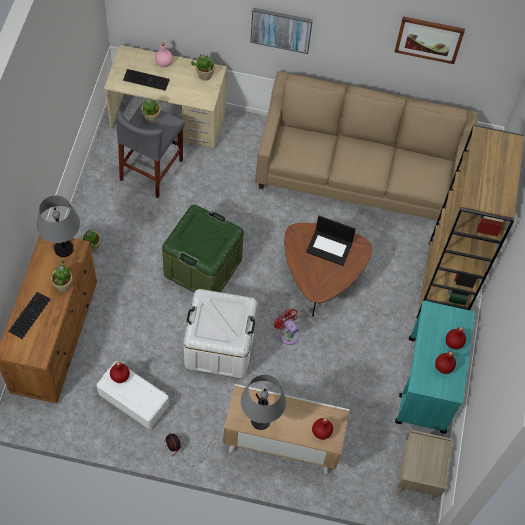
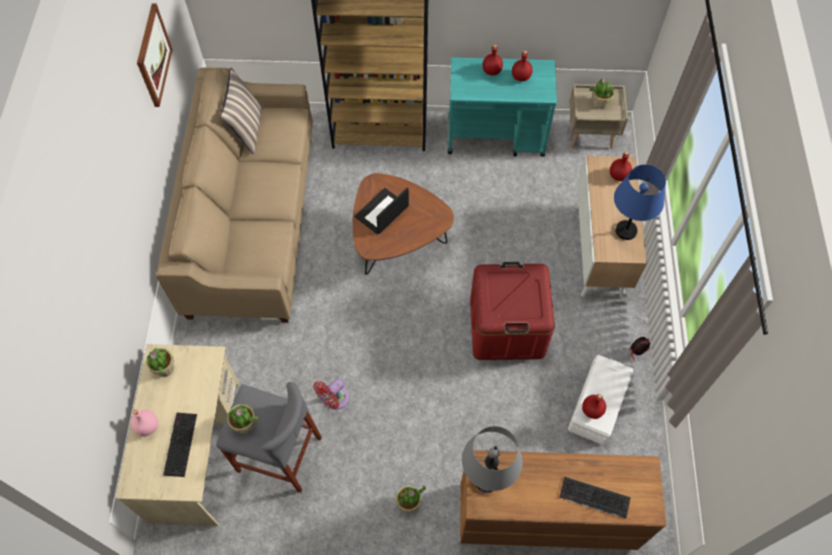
camera: 95 degrees left, 0 degrees up
(63, 285) = (539, 466): potted plant -> potted plant (600, 103)
(203, 267) = (409, 364): green storage box -> none
(220, 346) = (507, 327): white storage box -> red storage box
(261, 420) = (626, 230): grey table lamp -> blue table lamp
(281, 29) = (127, 236): picture -> none
(287, 333) = (473, 263): red fan -> red fan (334, 400)
(330, 247) = (382, 212): laptop -> laptop turned 150 degrees counterclockwise
(425, 154) = (247, 129): none -> pillow

